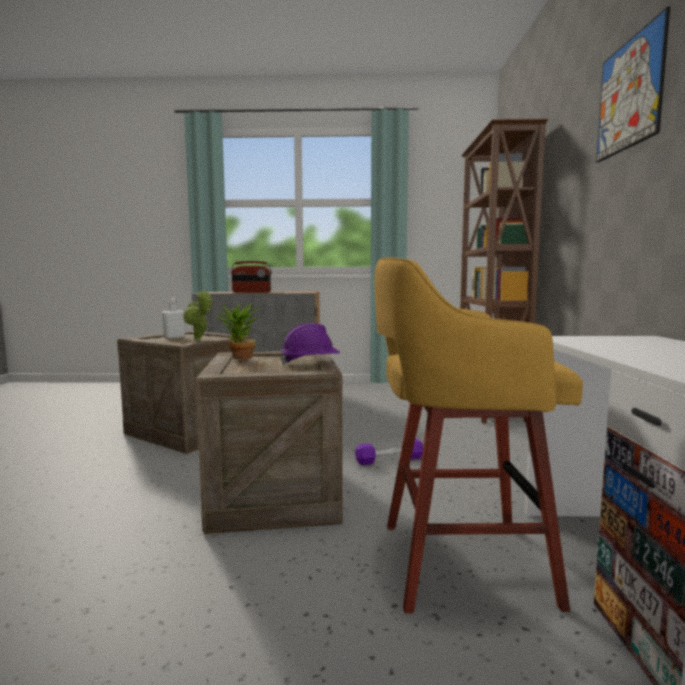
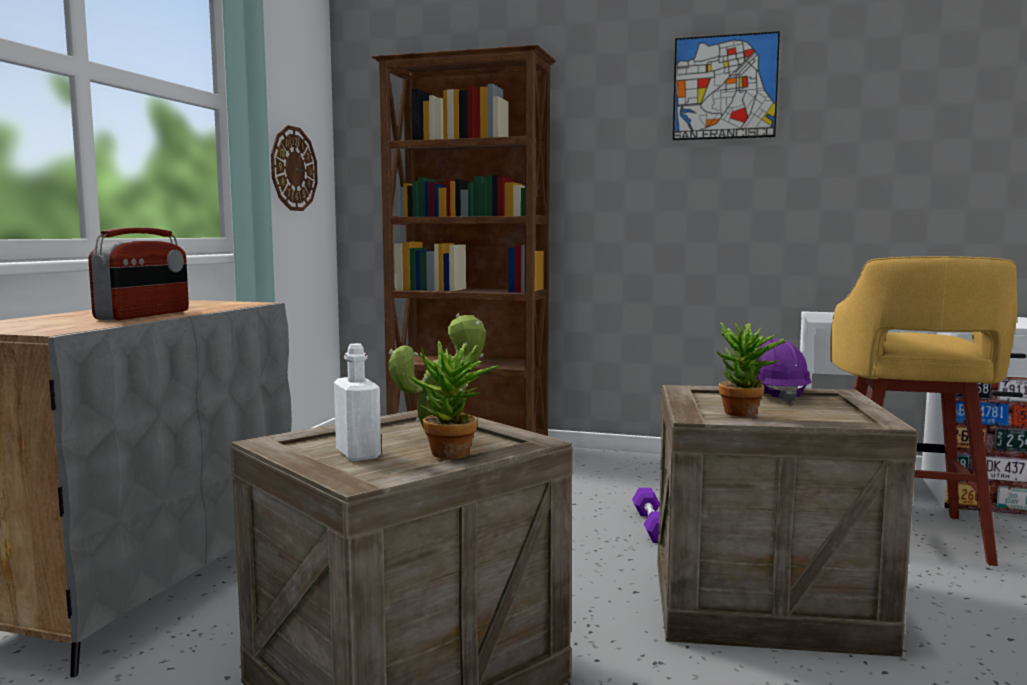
camera: 75 degrees left, 0 degrees up
(162, 340) = (453, 456): none -> potted plant
(444, 228) = (293, 169): none -> wall clock

